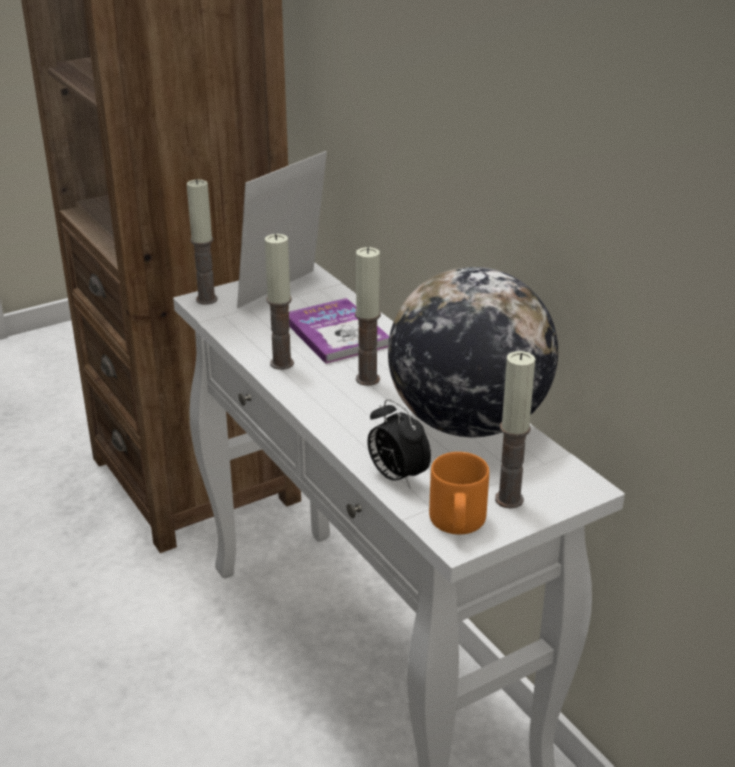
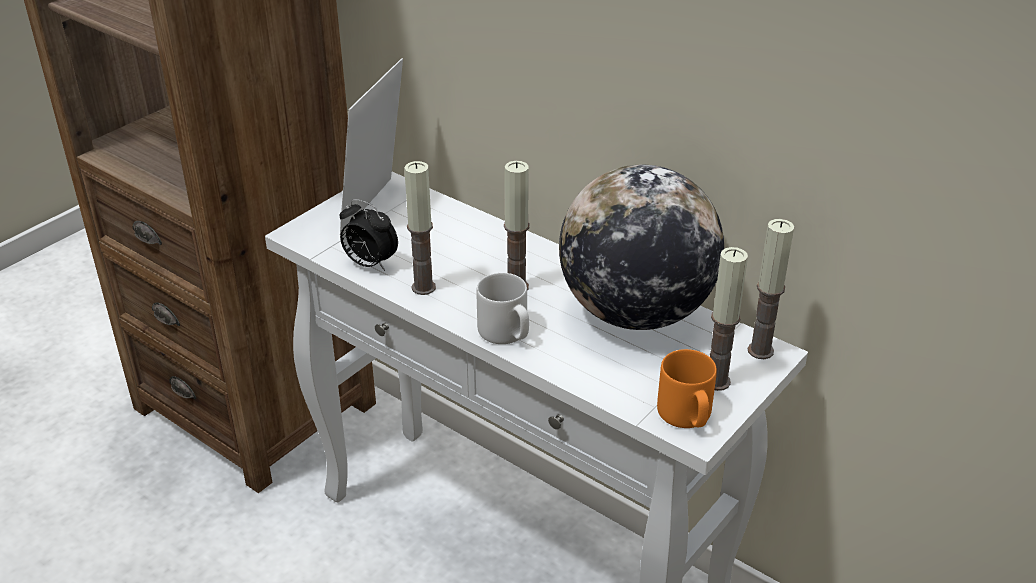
camera: 20 degrees left, 5 degrees up
(207, 299) = (302, 231): candle -> candle (760, 351)
(331, 415) = (506, 333): none -> grey mug
(336, 333) = (456, 244): book -> none
(396, 476) = (605, 383): alarm clock -> alarm clock (369, 264)

